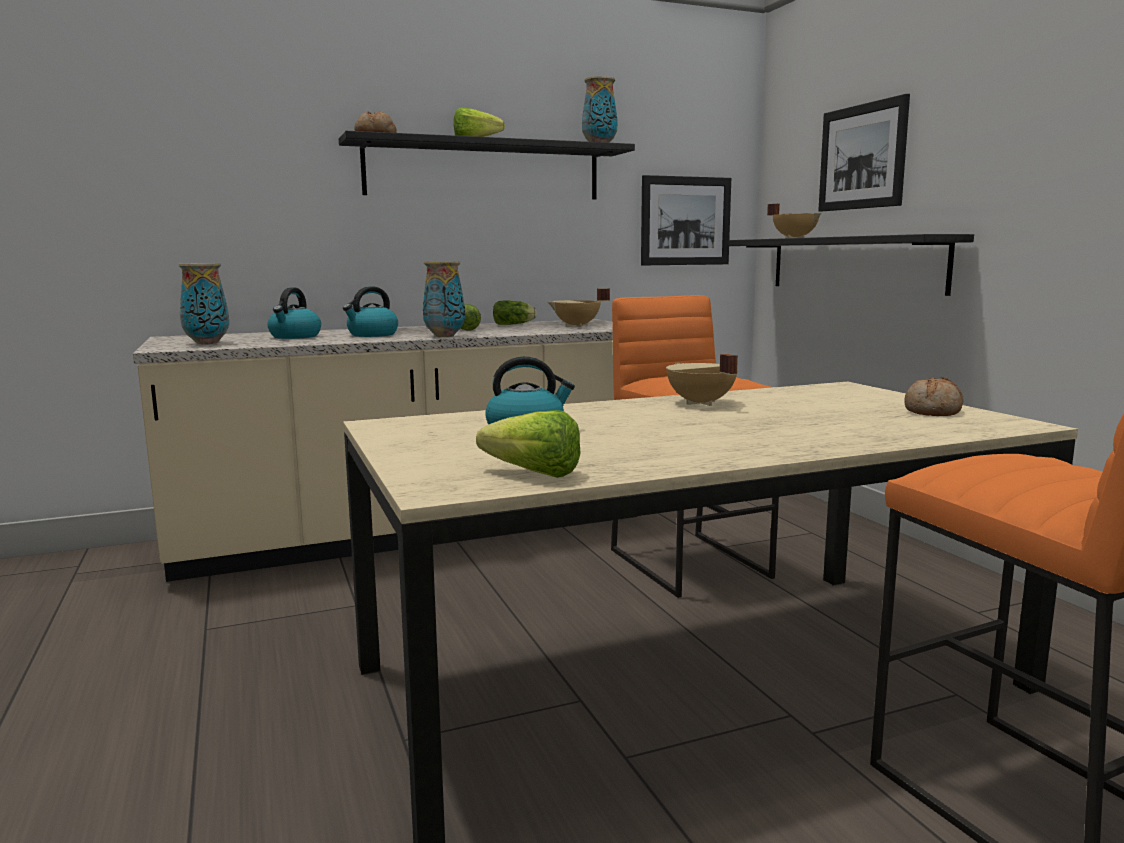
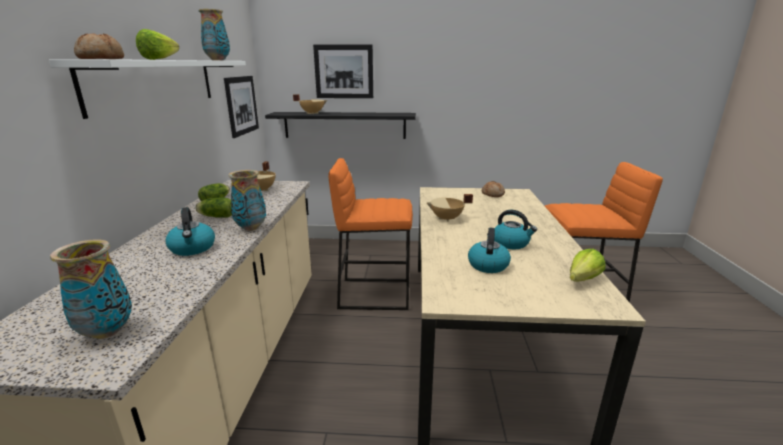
camera: 65 degrees left, 10 degrees up
(295, 336) = (138, 280): kettle -> kettle (511, 243)
(484, 171) = (156, 83): black shelf -> white shelf

